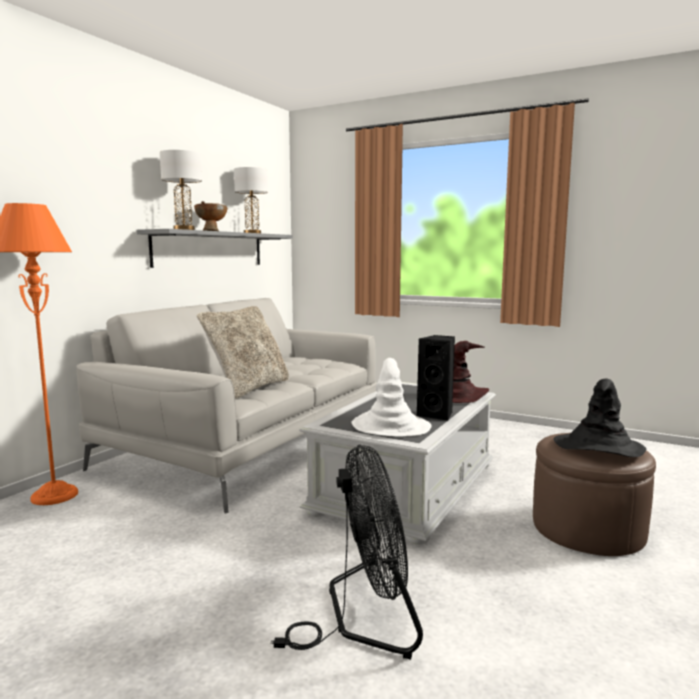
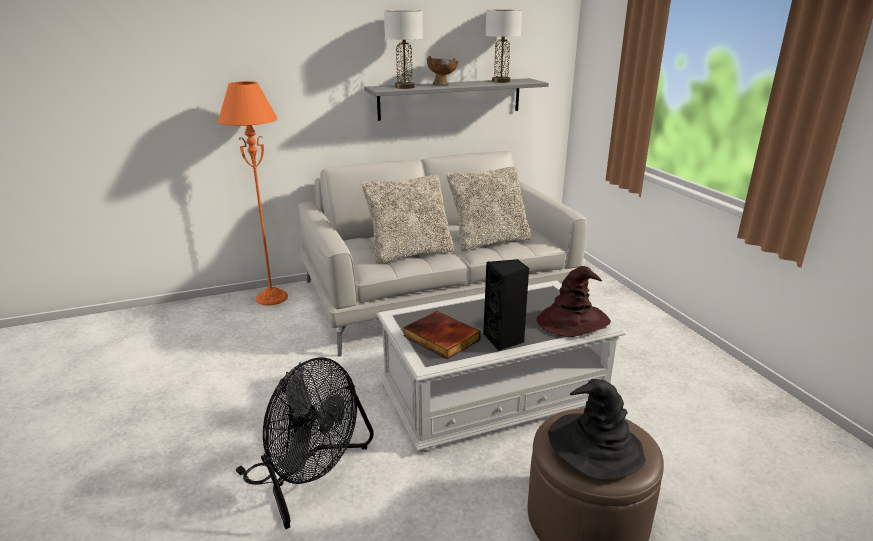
camera: 40 degrees right, 15 degrees up
(302, 369) = (489, 240): none -> beige pillow
(390, 426) = (440, 338): white hat -> book

